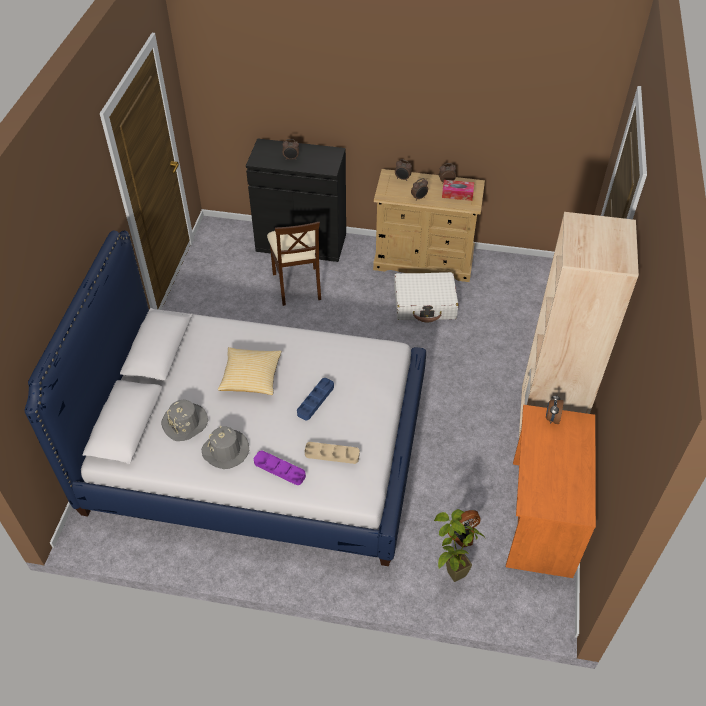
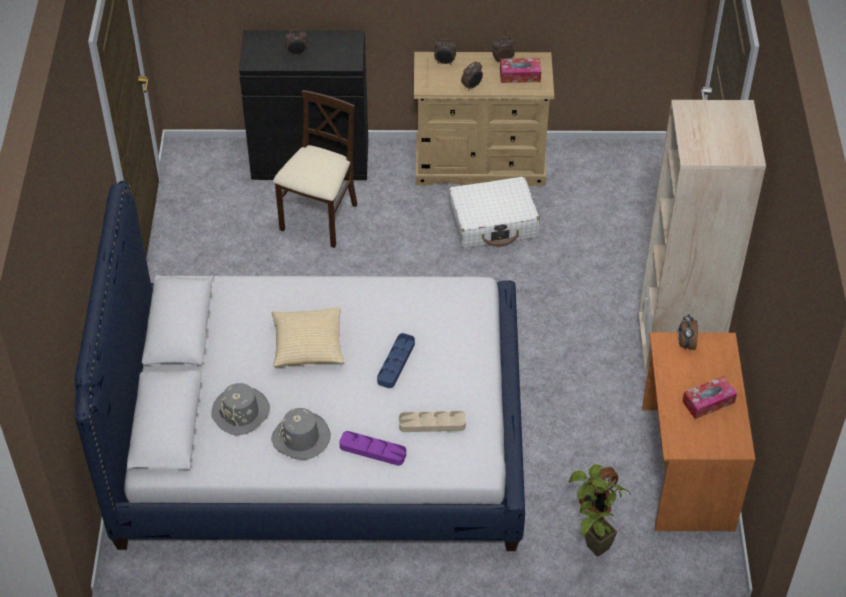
camera: 10 degrees left, 0 degrees up
(297, 285) = (320, 219): beige chair -> beige chair turned 135 degrees counterclockwise
(562, 470) = (708, 402): none -> tissue box

